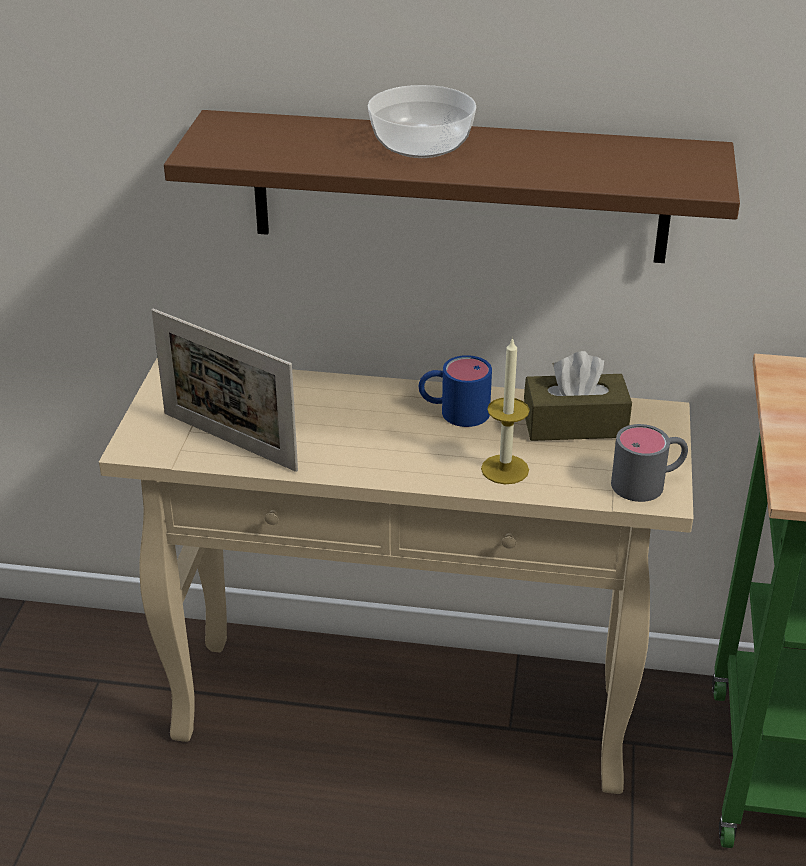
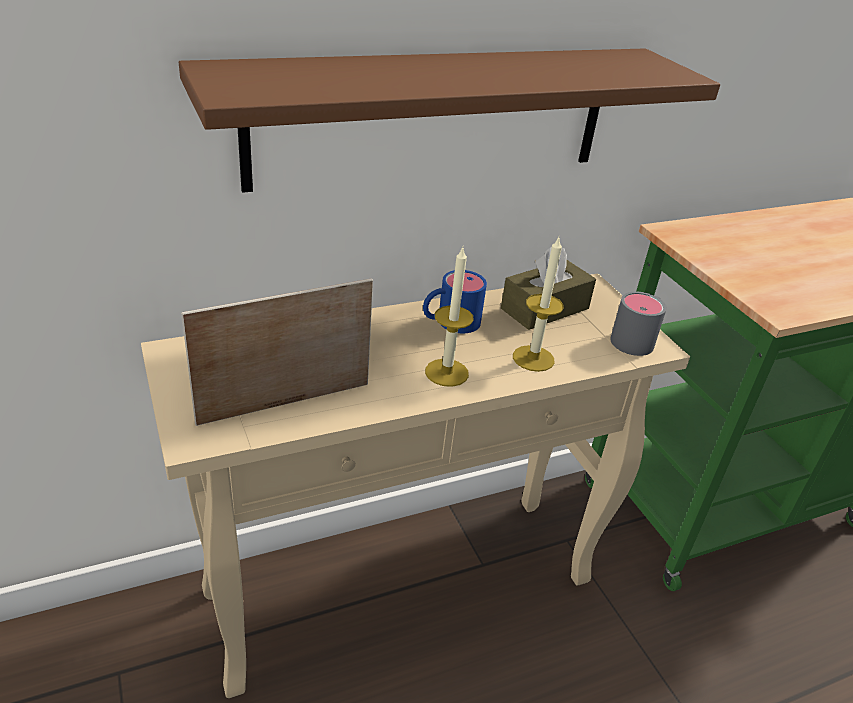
camera: 35 degrees left, 0 degrees up
(229, 441) = (285, 403): picture frame -> picture frame turned 150 degrees clockwise
(400, 457) = (446, 372): none -> candle
(423, 145) = (435, 69): bowl -> none

